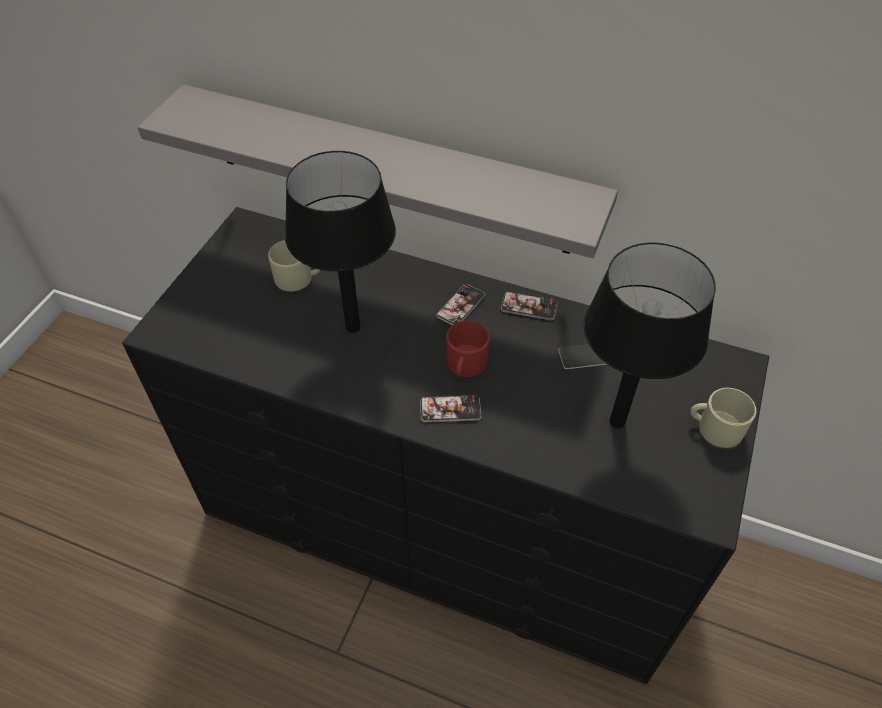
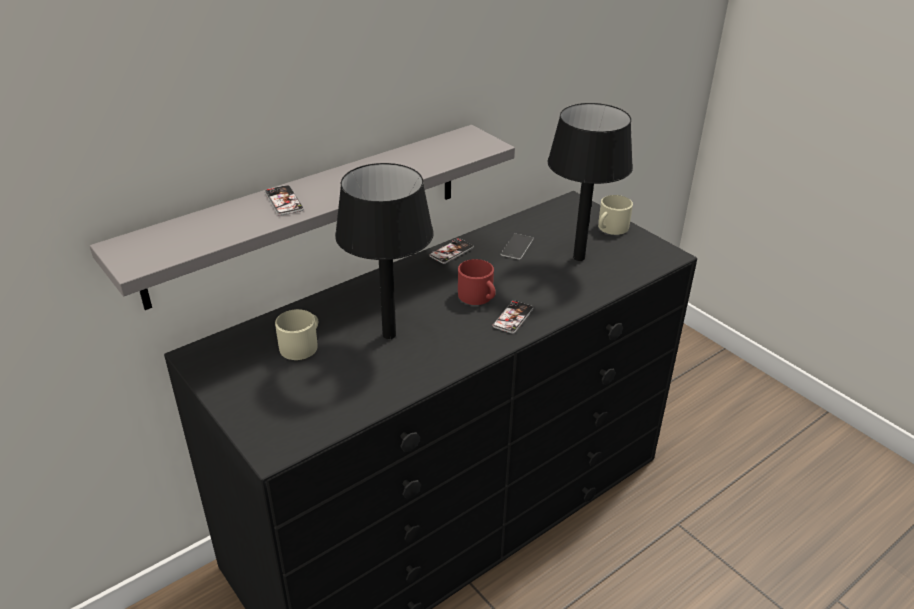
camera: 60 degrees left, 15 degrees down
(461, 306) = (420, 278): phone -> phone (284, 201)

